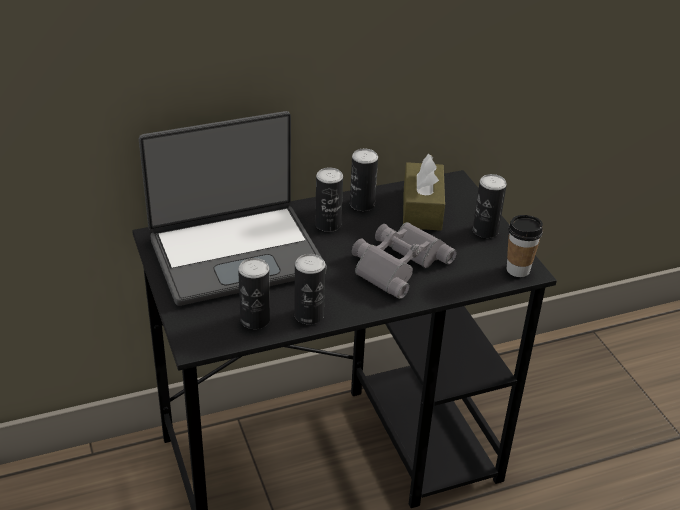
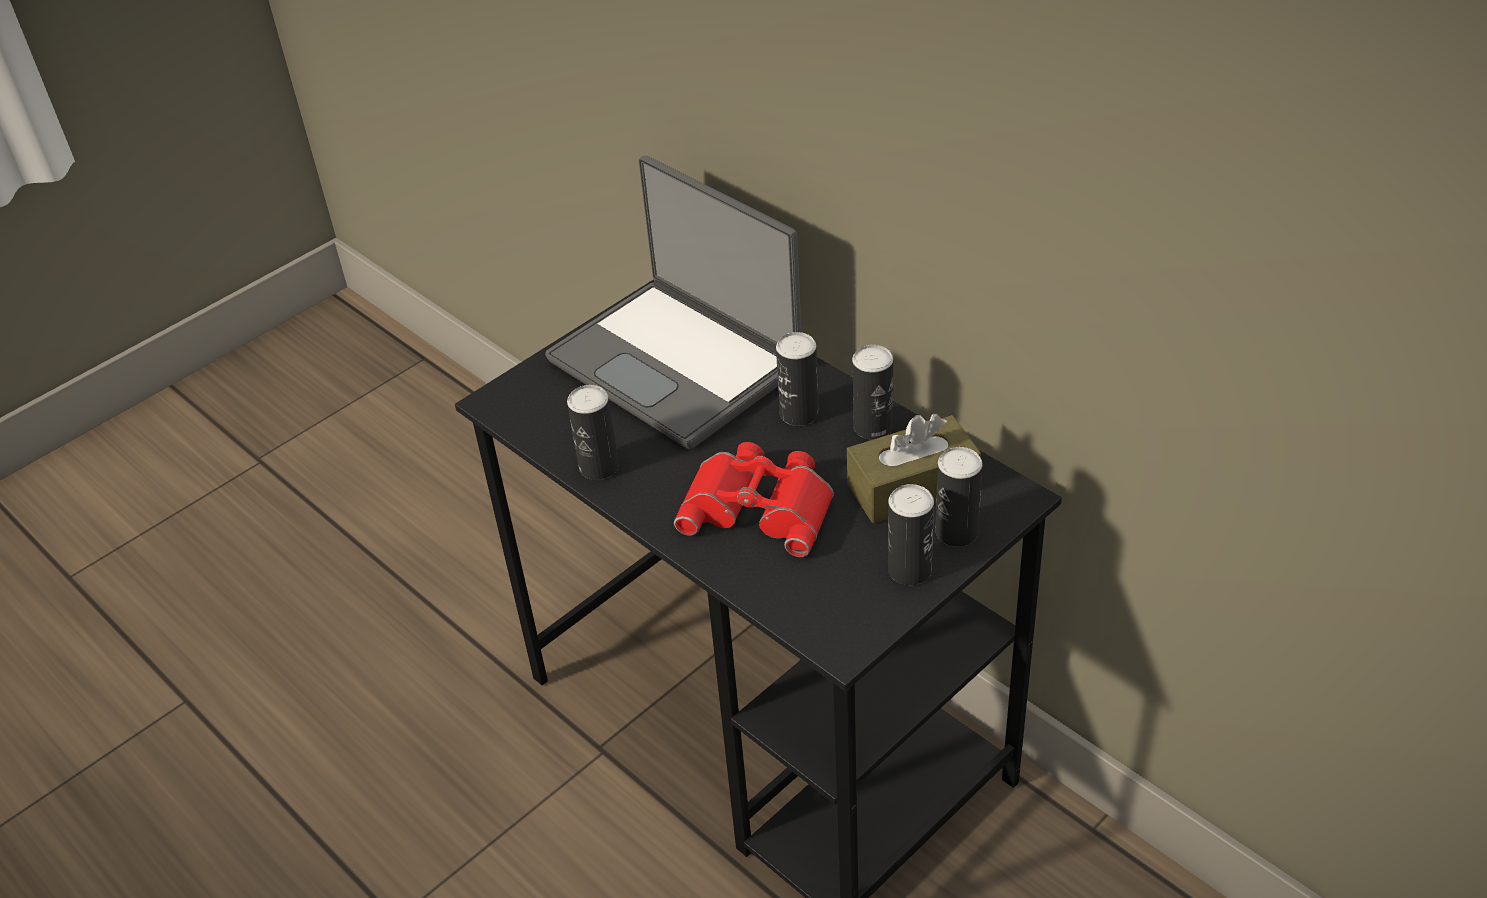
camera: 70 degrees right, 5 degrees up
(255, 320) = (563, 427): can -> can (956, 532)
(397, 263) = (760, 506): grey binoculars -> red binoculars
(518, 270) = (836, 633): cup -> none

